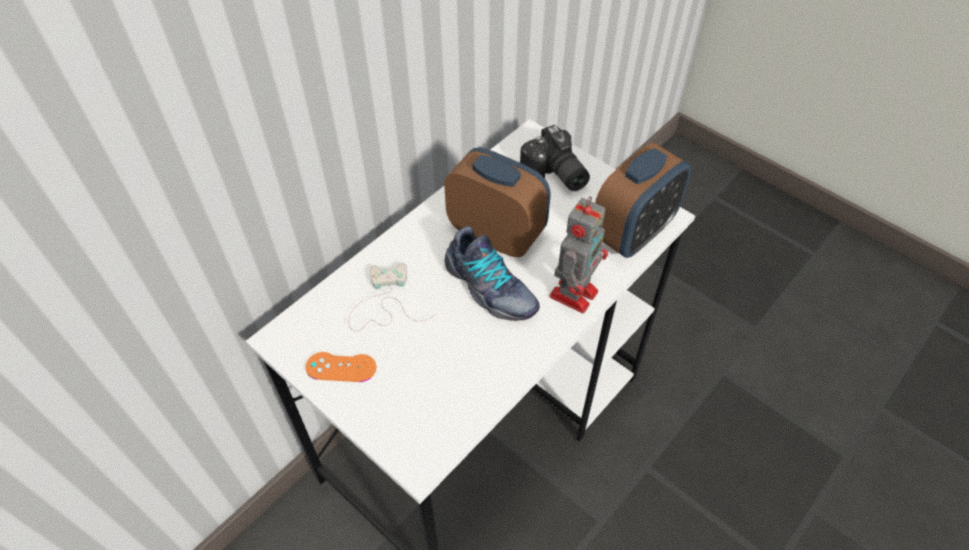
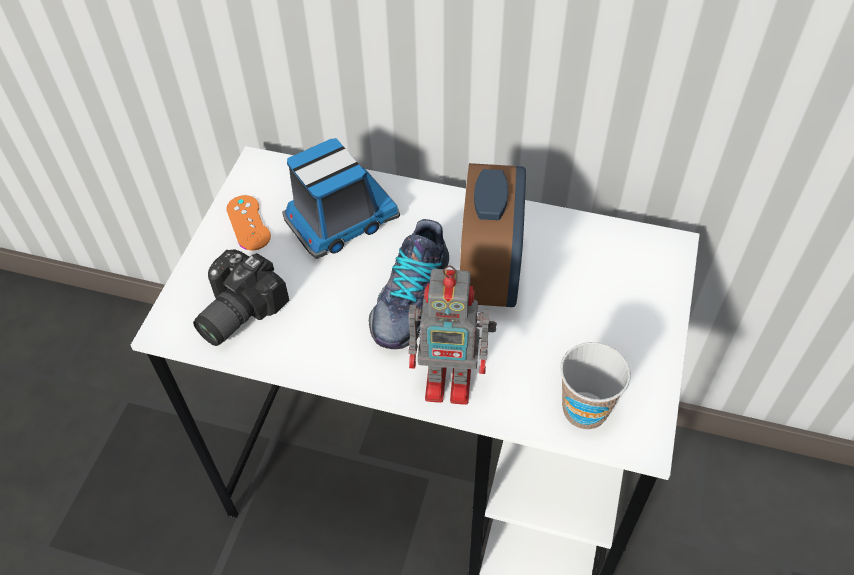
camera: 65 degrees right, 0 degrees up
(384, 303) = (340, 221): white game controller -> toy truck
(555, 175) = (622, 294): camera -> camera (234, 311)
(633, 233) = (584, 410): alarm clock -> cup

